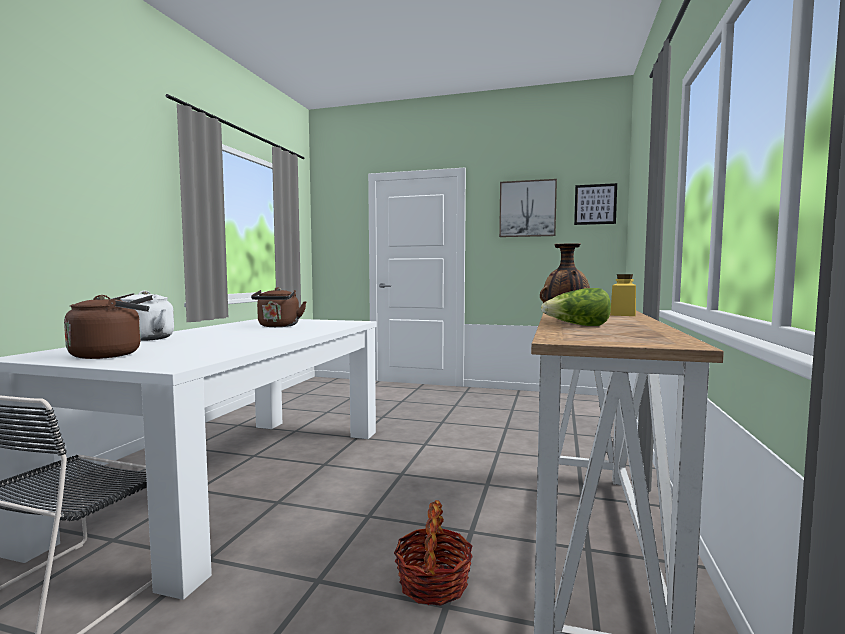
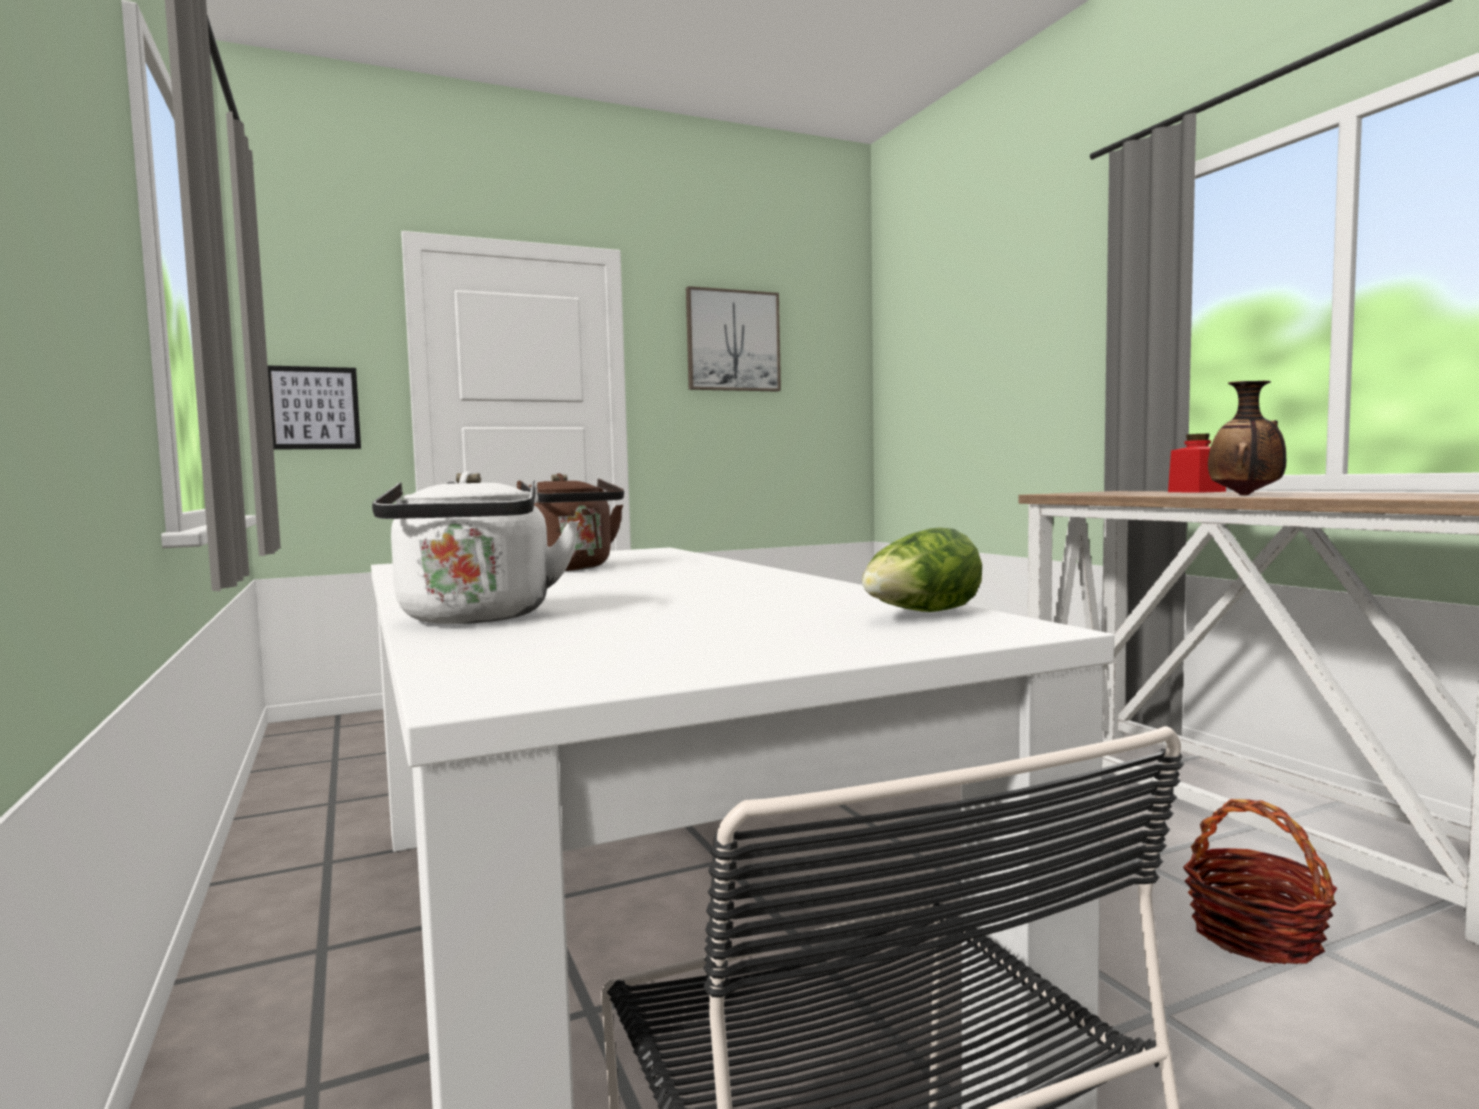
camera: 40 degrees left, 0 degrees up
(110, 355) = (706, 643): brown kettle -> none
(577, 326) = (1332, 495): lettuce -> lettuce (920, 614)
(595, 204) = (831, 342): picture -> picture (314, 408)
(623, 314) = (1196, 491): yellow jar -> red jar

